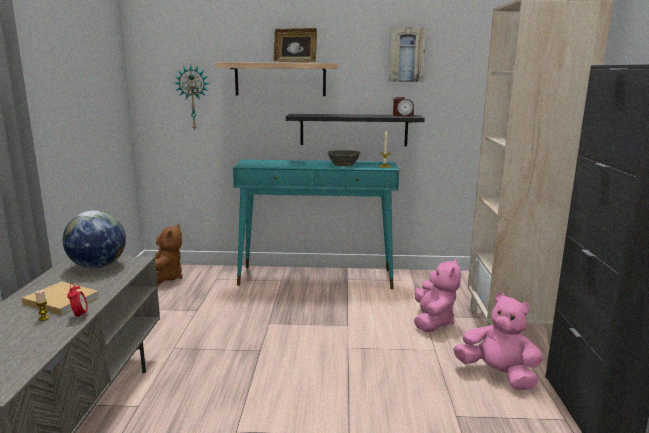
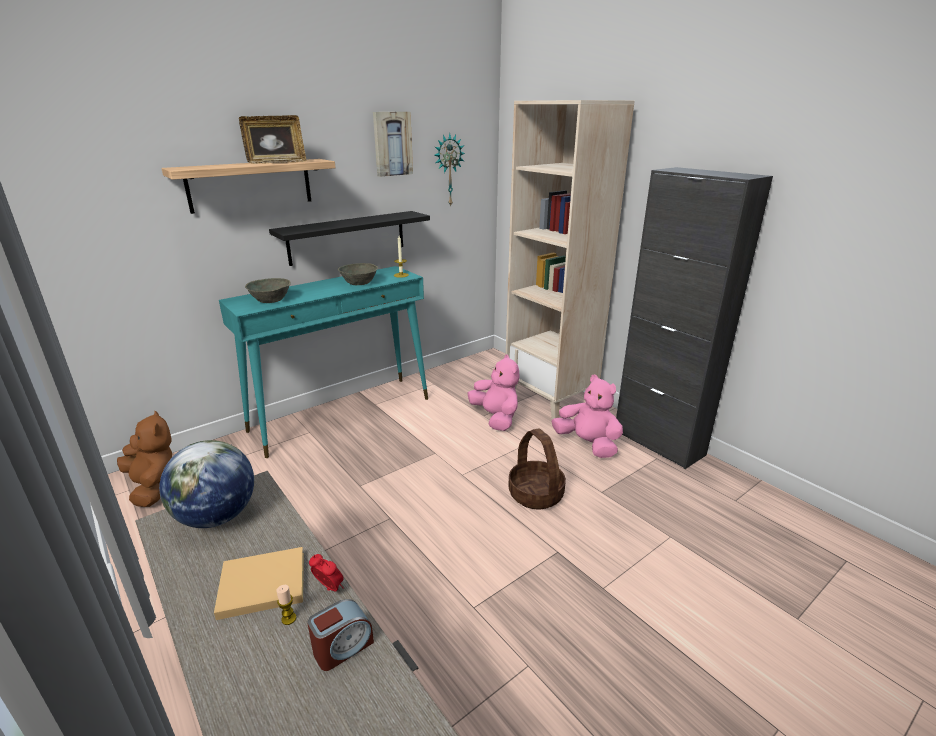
camera: 40 degrees left, 10 degrees up
(193, 97) = (122, 225): wall clock -> wall clock (448, 170)
(268, 164) = (271, 300): none -> grey bowl
(389, 387) = (535, 494): none -> basket
(403, 115) = (401, 214): alarm clock -> alarm clock (343, 647)
(497, 375) = (587, 444): pink plush toy -> pink plush toy turned 45 degrees clockwise

